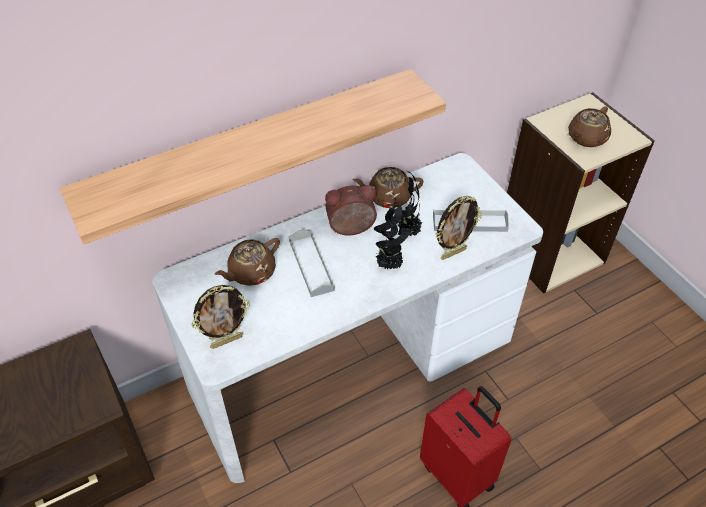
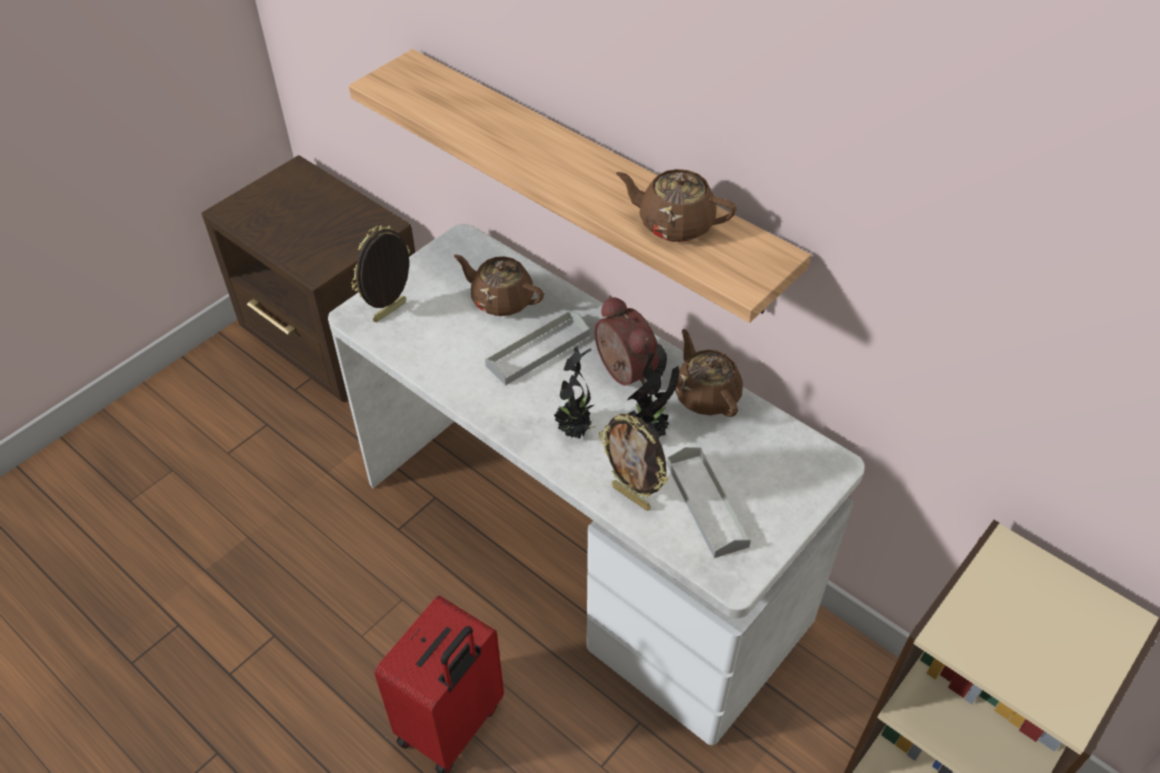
camera: 70 degrees right, 0 degrees up
(226, 341) = (391, 313): picture frame -> picture frame turned 90 degrees clockwise
(586, 138) = (1008, 629): brown teapot -> brown teapot (674, 224)

